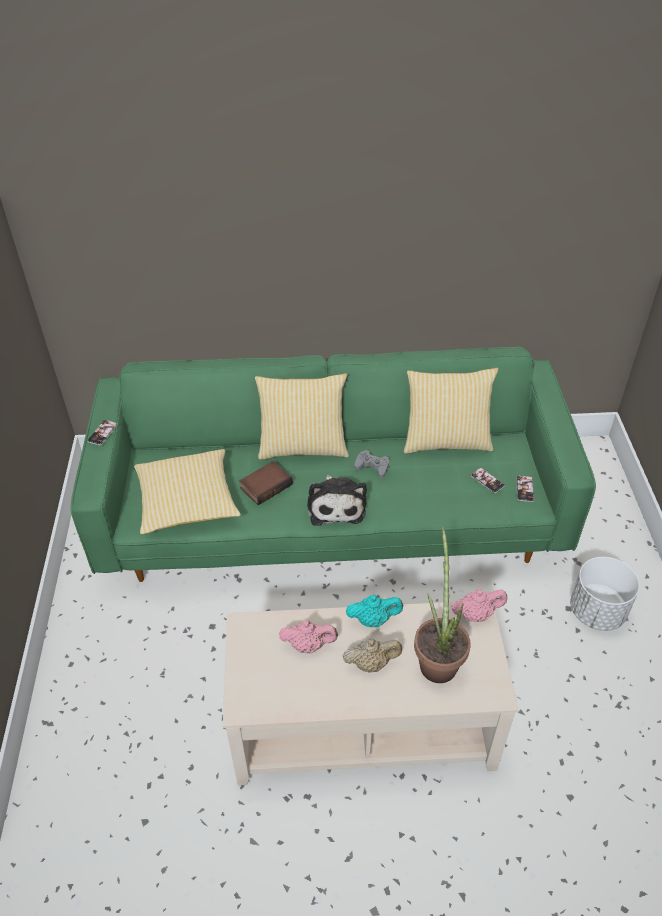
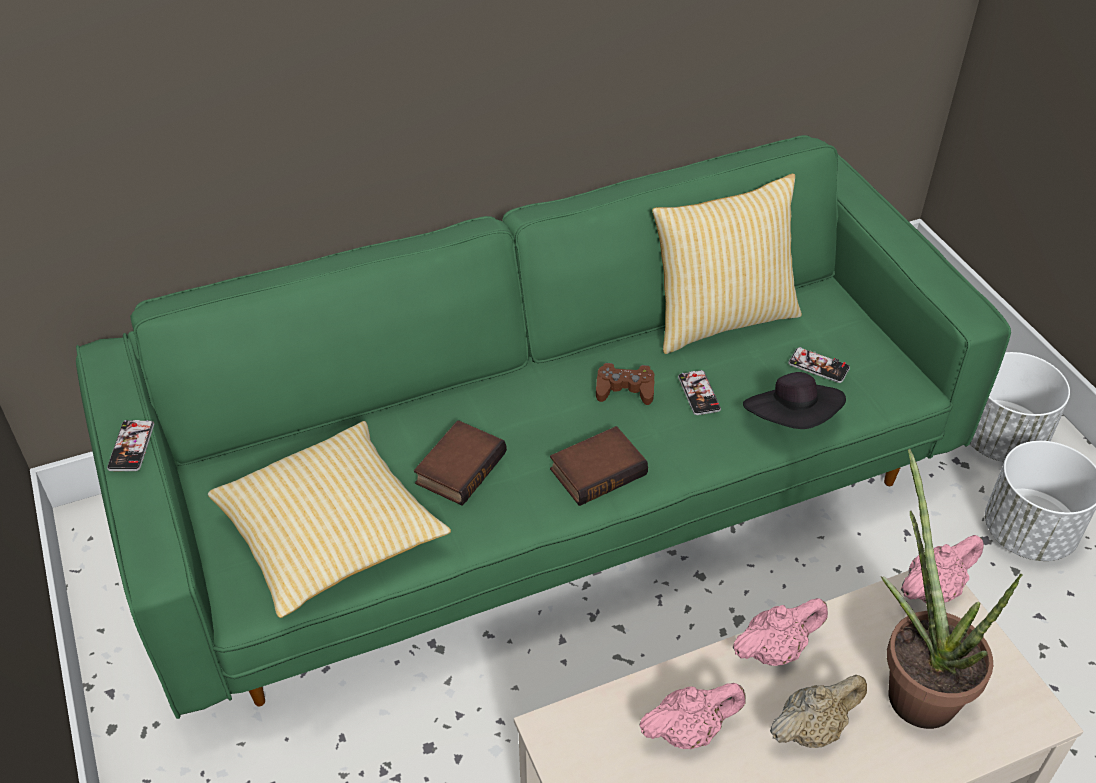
camera: 20 degrees left, 0 degrees up
(303, 447) = (491, 384): pillow -> none
(336, 505) = (597, 470): plush toy -> book
(372, 467) = (625, 389): grey game controller -> brown game controller
(373, 620) = (774, 650): turquoise teapot -> pink teapot
(455, 507) = (791, 421): none -> black hat
(524, 489) = (882, 365): phone -> phone (699, 393)
(609, 555) = (1001, 440): none -> white planter

